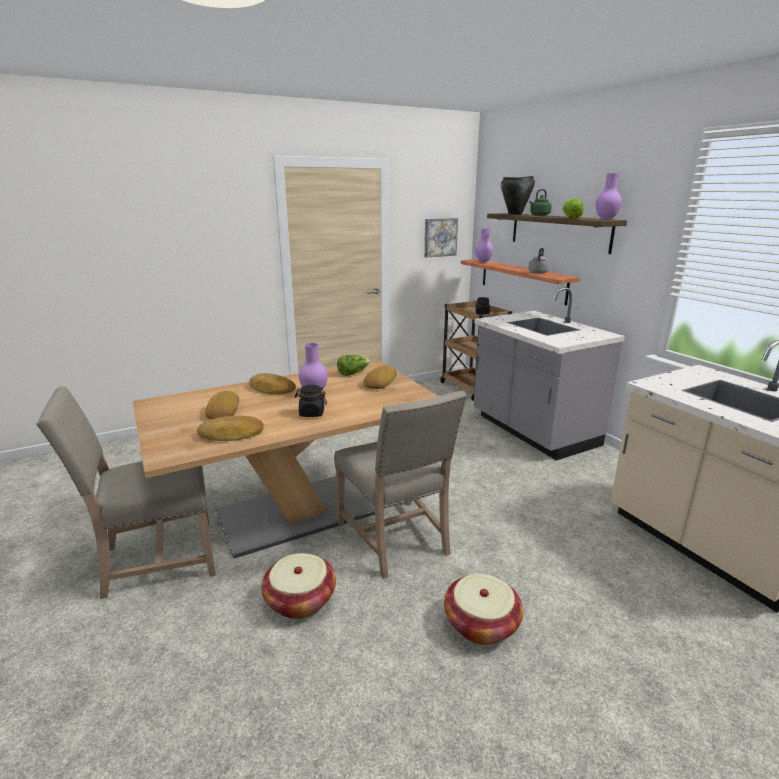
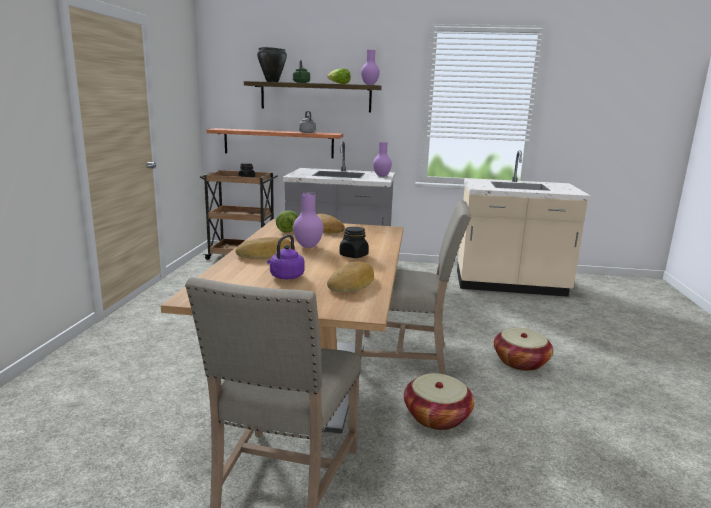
camera: 55 degrees left, 5 degrees down
(222, 411) = (285, 277): bread -> purple kettle
(439, 237) = (183, 106): picture -> none
(483, 261) = (232, 129): purple vase -> purple vase (382, 176)

